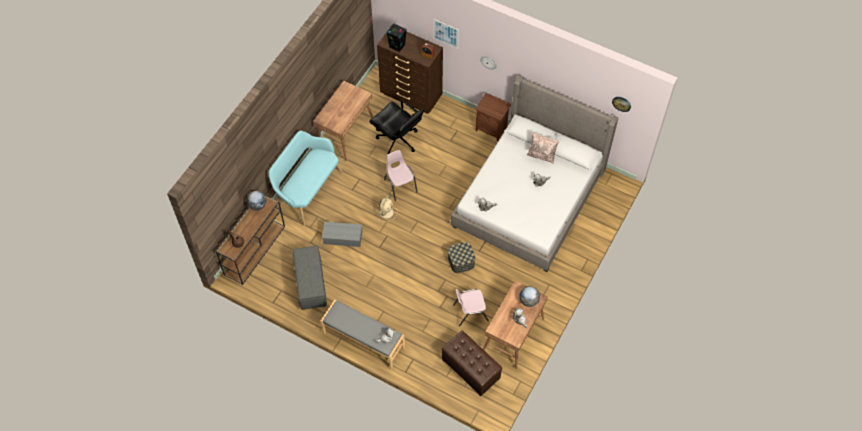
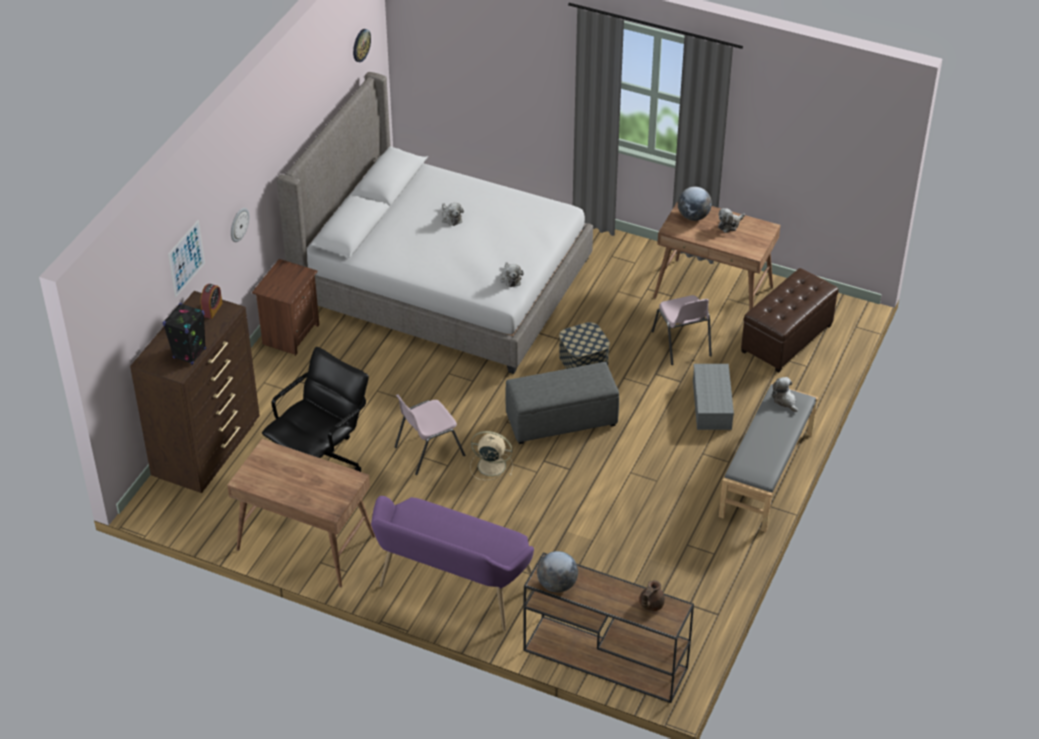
camera: 95 degrees left, 15 degrees down
(307, 191) = (452, 590): turquoise bench -> purple bench
(310, 283) = (665, 561): grey ottoman -> grey ottoman (560, 420)
(342, 237) = (556, 525): grey storage box -> grey storage box (712, 405)
(541, 155) = (395, 217): beige pillow -> none

